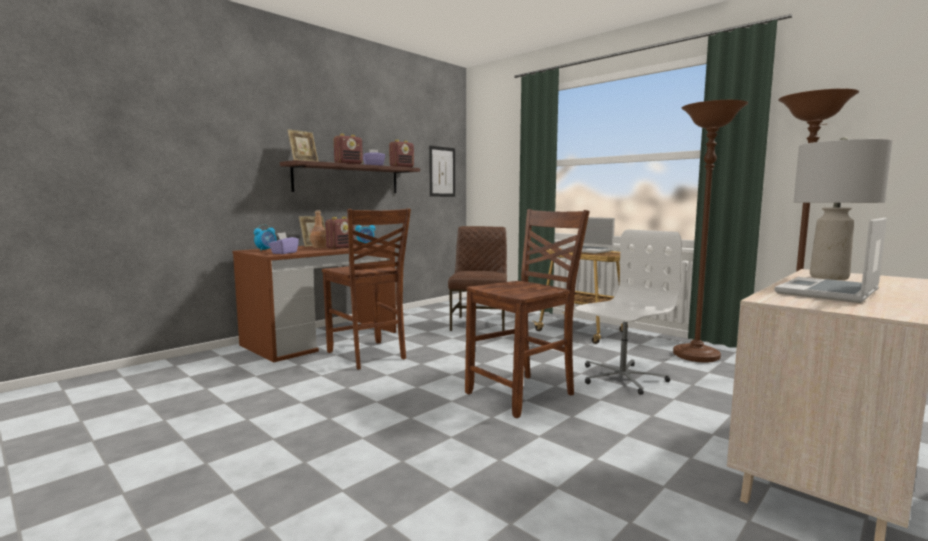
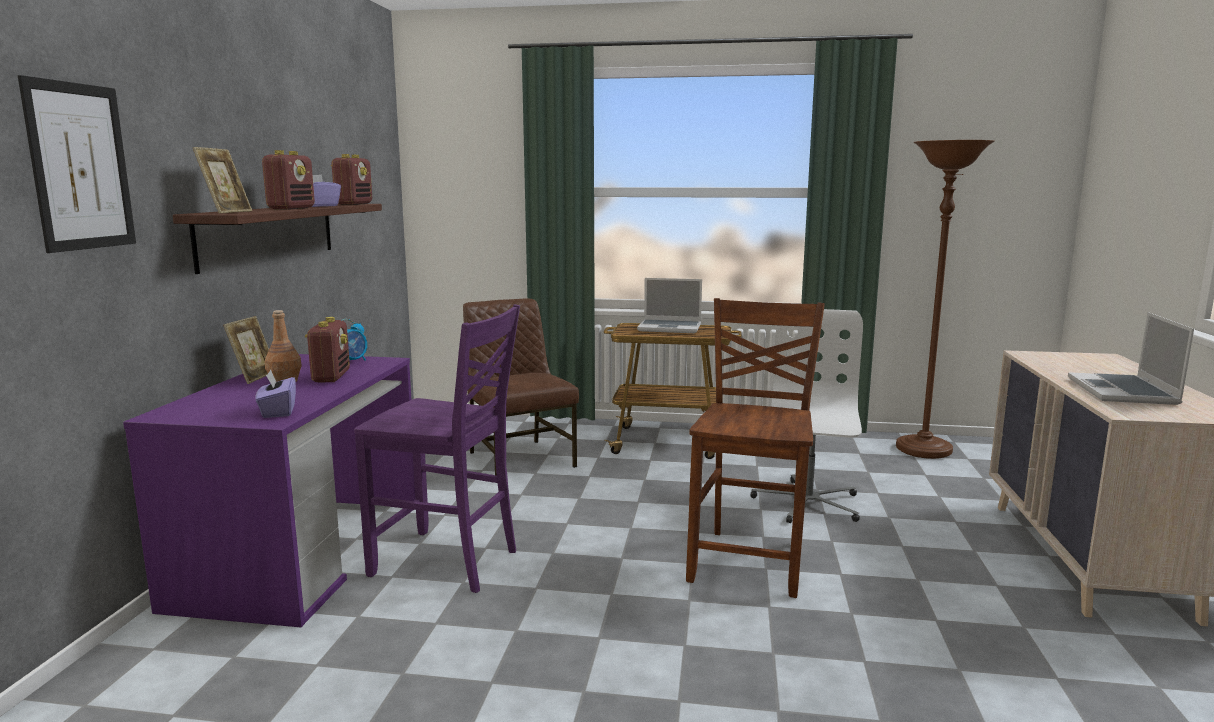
camera: 35 degrees left, 5 degrees up
(266, 250) = (204, 408): alarm clock -> none
(321, 338) = (302, 551): brown desk -> purple desk
(367, 355) = (447, 563): brown chair -> purple chair
(442, 172) = (378, 201): picture -> picture (80, 167)
(696, 356) = (828, 451): brown floor lamp -> none
(829, 277) = (1060, 364): grey table lamp -> none

